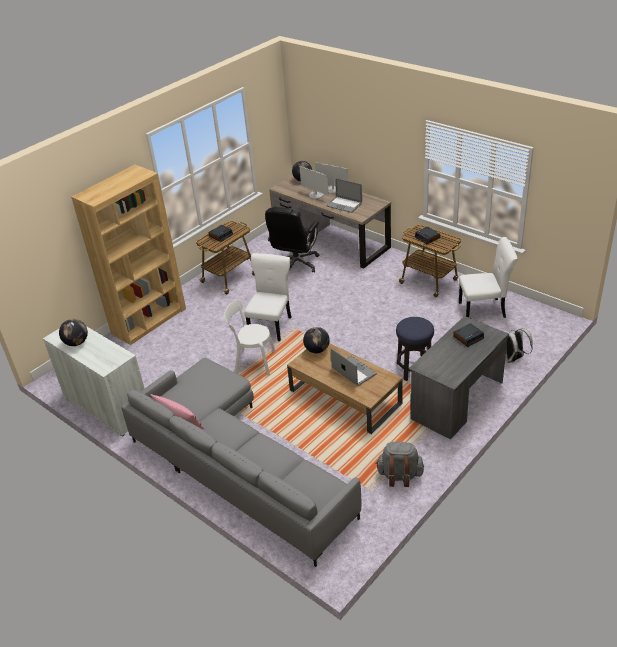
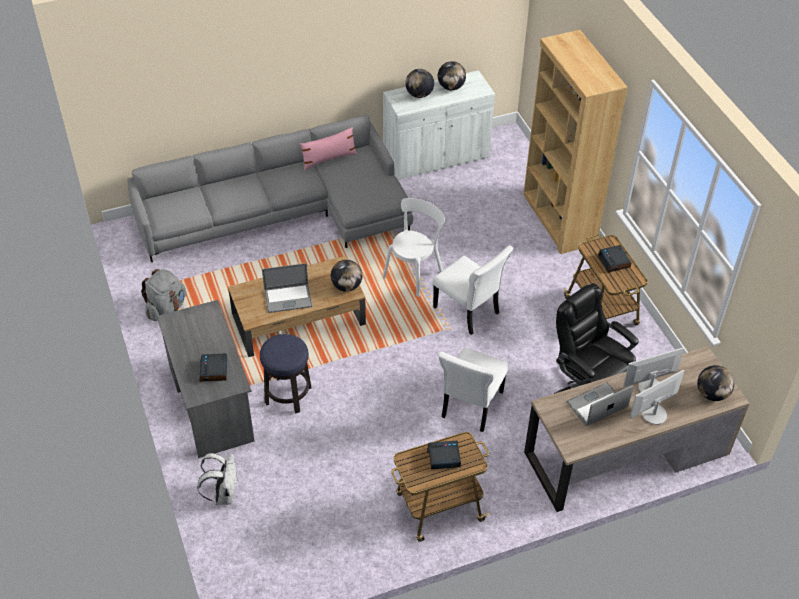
camera: 115 degrees right, 10 degrees up
(97, 355) = (419, 94): none -> globe
(484, 310) = (331, 528): white chair -> white chair (470, 406)

